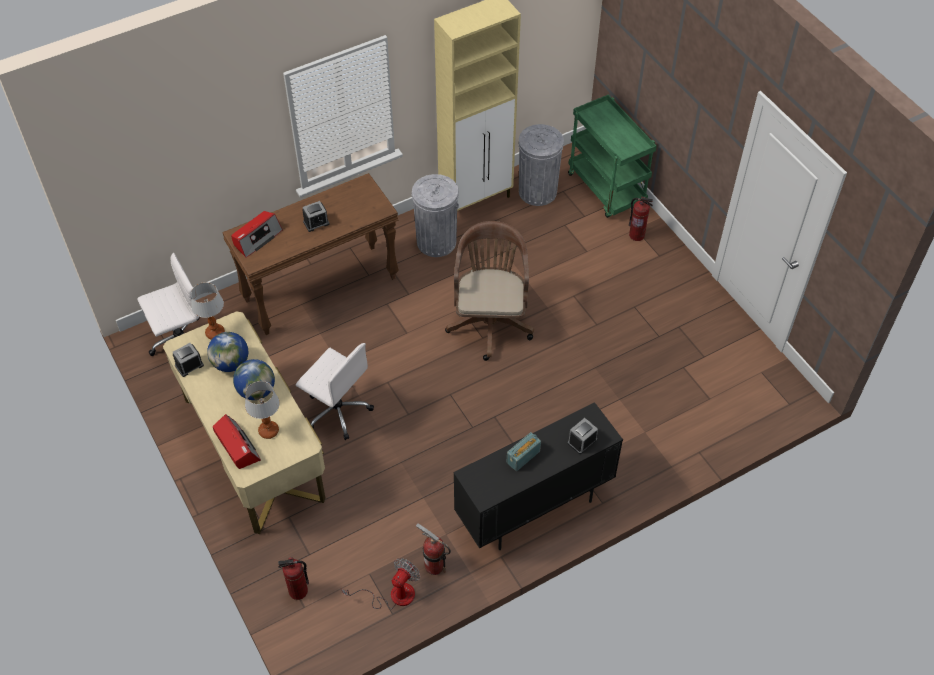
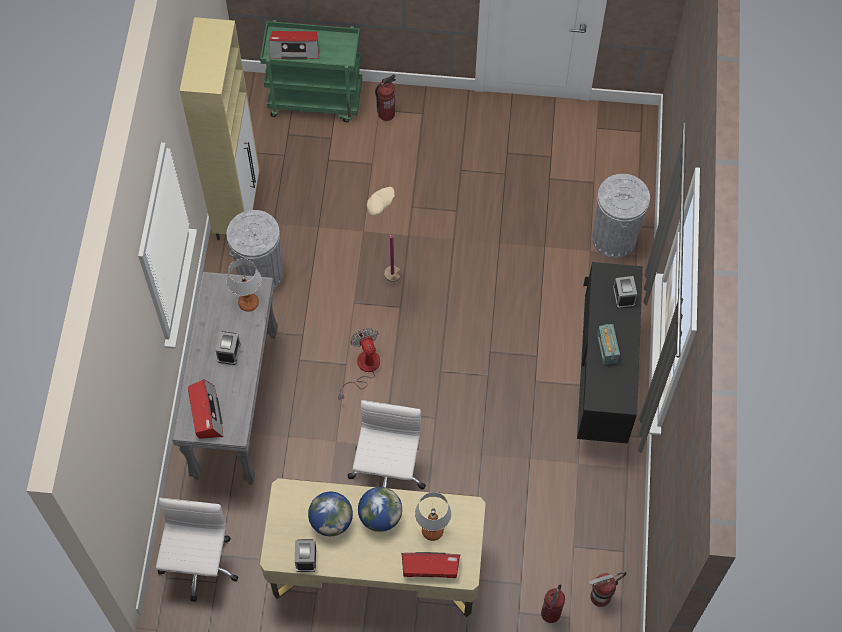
camera: 55 degrees left, 10 degrees up
(215, 333) = (284, 515): table lamp -> table lamp (248, 303)
(320, 288) = (235, 404): brown console table -> grey console table
(337, 410) = (387, 473): white office chair -> white office chair turned 60 degrees counterclockwise
(393, 595) = (607, 540): fan -> fan (363, 368)
(434, 565) = (601, 491): fire extinguisher -> fire extinguisher (600, 597)
(490, 320) = (386, 289): brown office chair -> beige floor lamp
(537, 191) = (271, 154): grey trash can -> grey trash can (614, 238)
(603, 124) = (294, 49): none -> radio

